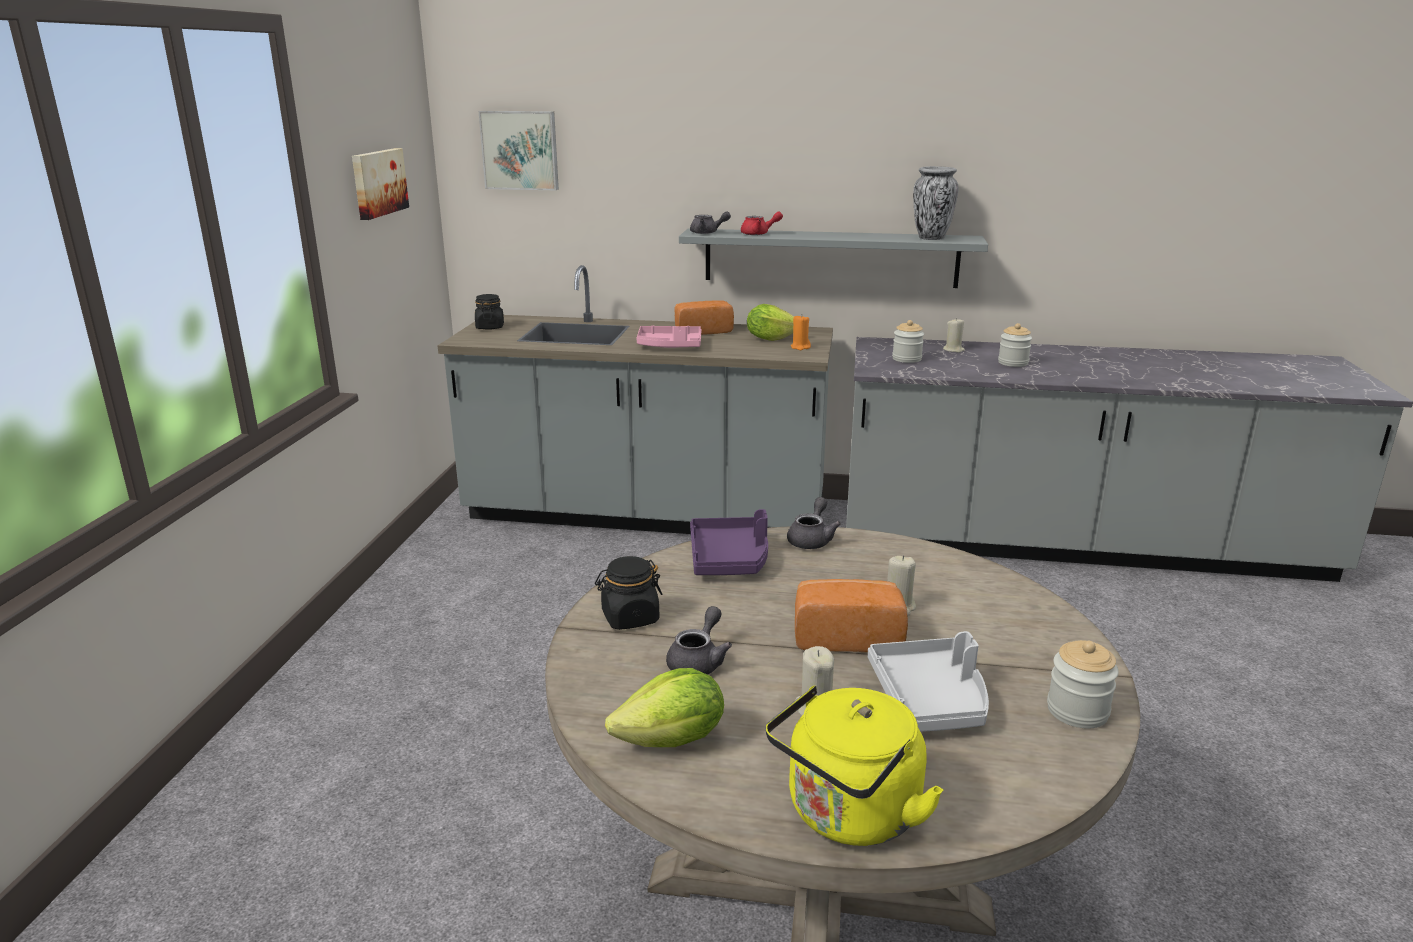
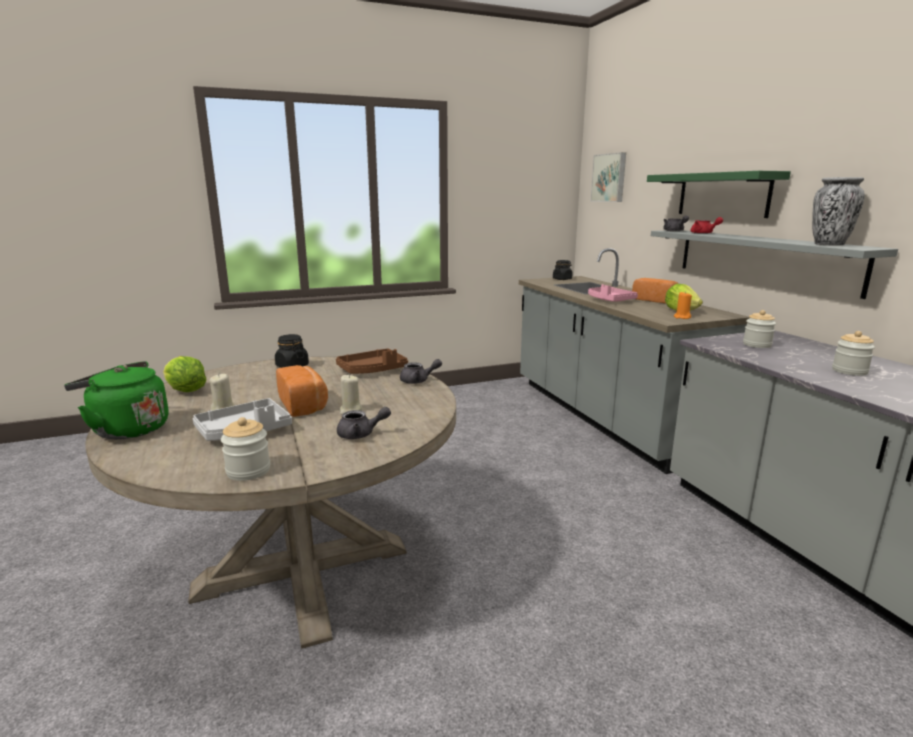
camera: 60 degrees right, 5 degrees down
(377, 182) = (512, 190): picture -> none
(699, 661) = (258, 383): grey teapot -> grey teapot (361, 434)
(729, 559) = (373, 370): purple tray -> brown tray
(758, 180) = (722, 194): none -> green shelf
(848, 816) = (127, 429): yellow kettle -> green kettle
(953, 350) = (824, 352): beige candle -> none

